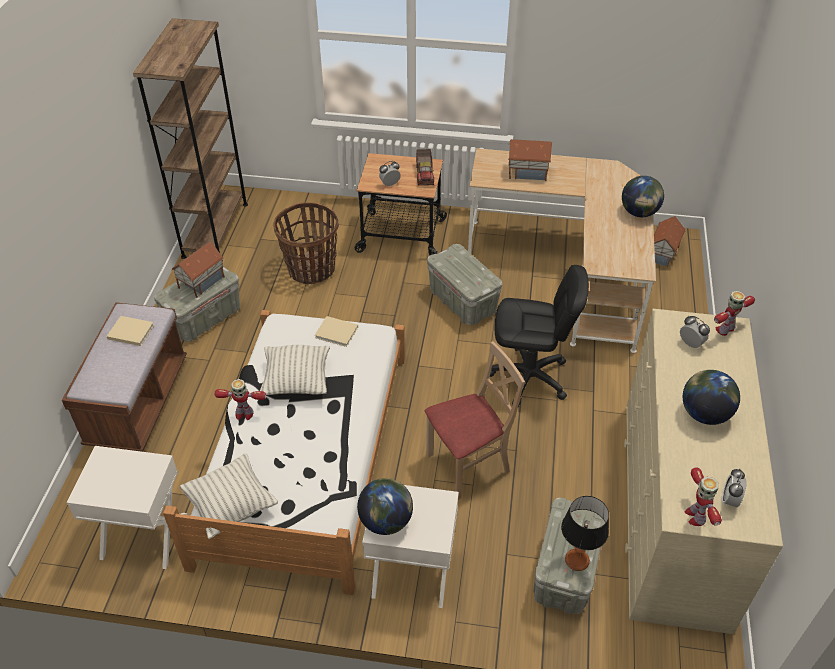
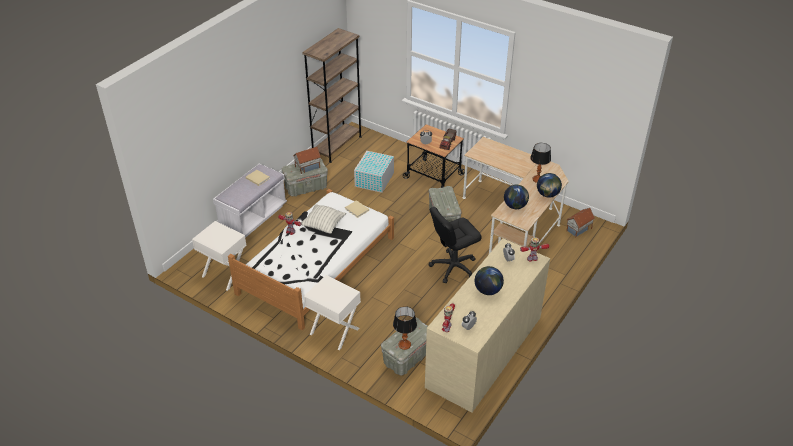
camera: 25 degrees right, 5 degrees down
(138, 403) = (253, 217): brown bench -> white bench
(231, 506) = (262, 267): pillow -> none
(311, 269) = (374, 180): basket -> white storage box
(386, 521) = (319, 291): globe -> globe (515, 206)
(468, 465) = (393, 296): beige chair -> none
(527, 172) = (501, 156): toy house -> none
(529, 377) = (453, 267): black office chair -> black office chair turned 120 degrees clockwise
(606, 193) = (537, 179): none -> table lamp

